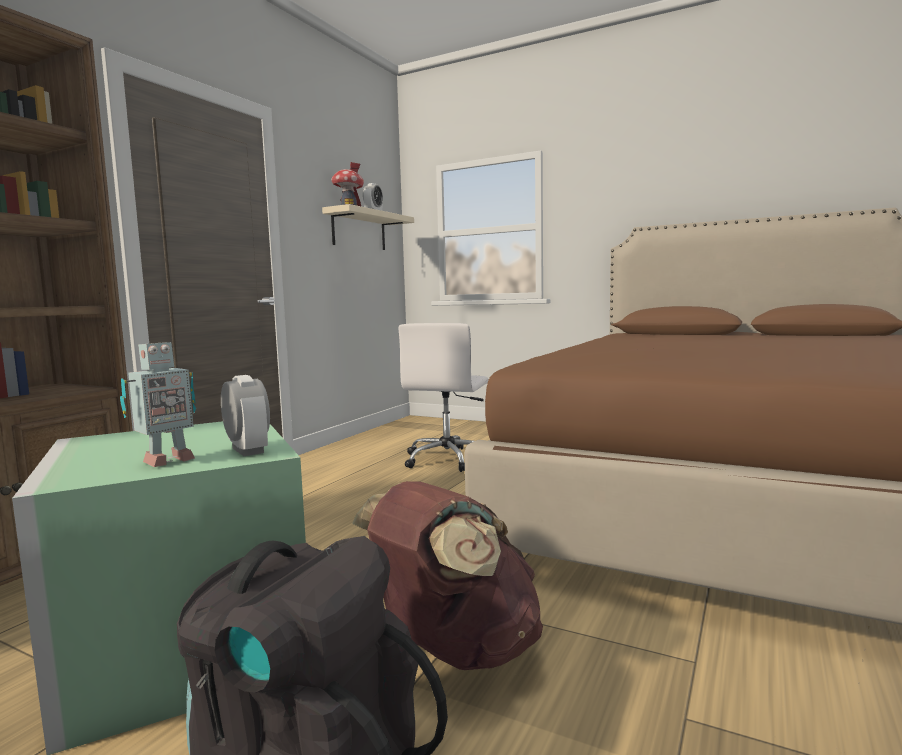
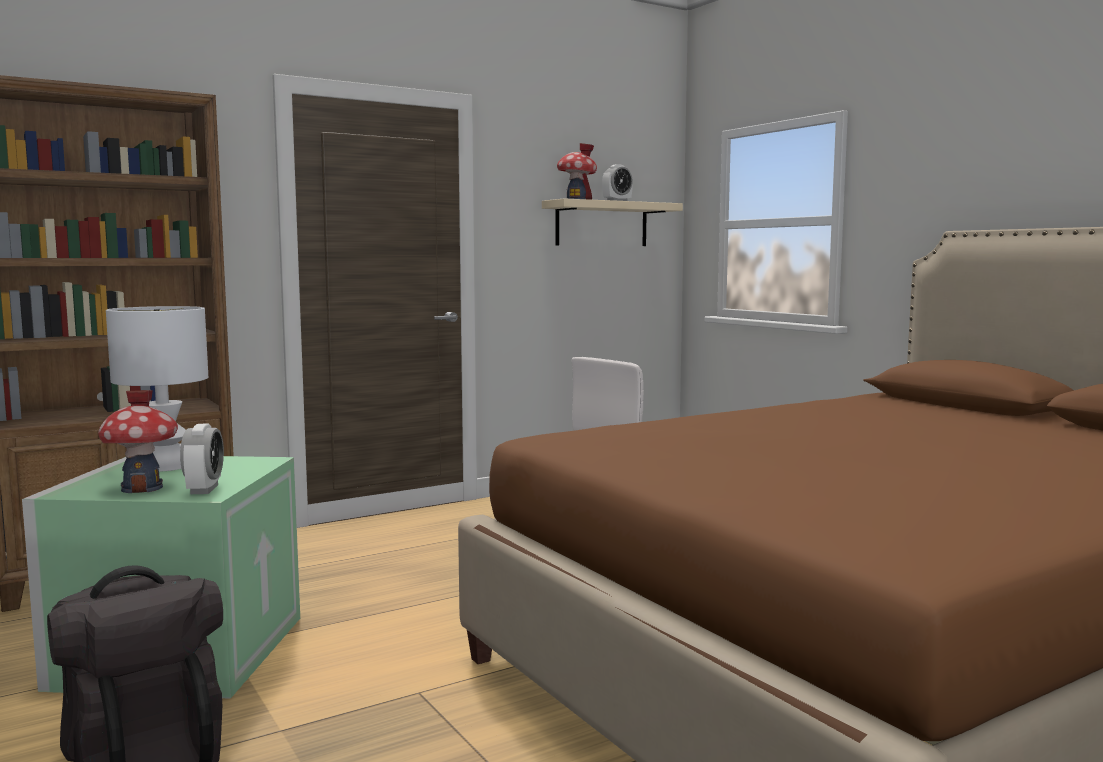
camera: 30 degrees right, 0 degrees up
(136, 441) = (165, 466): none -> white table lamp
(166, 461) = (142, 488): toy robot -> toy house
(454, 651) = (346, 718): brown backpack -> none

